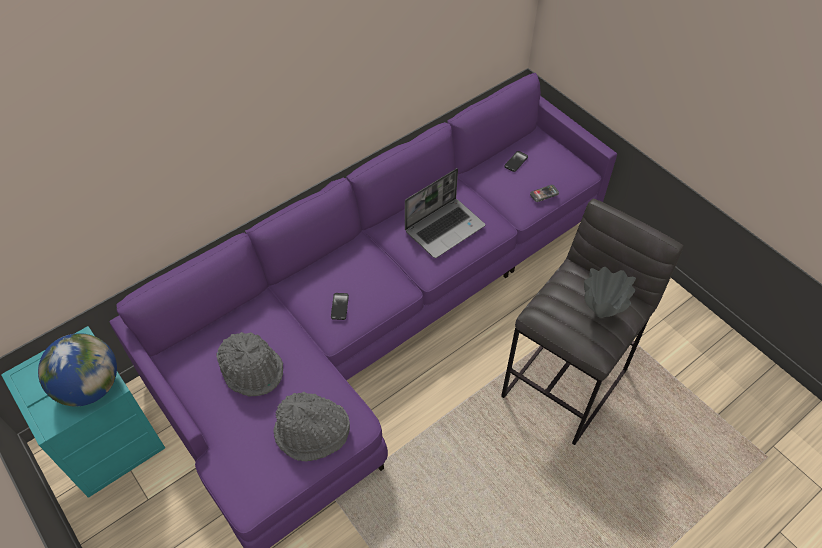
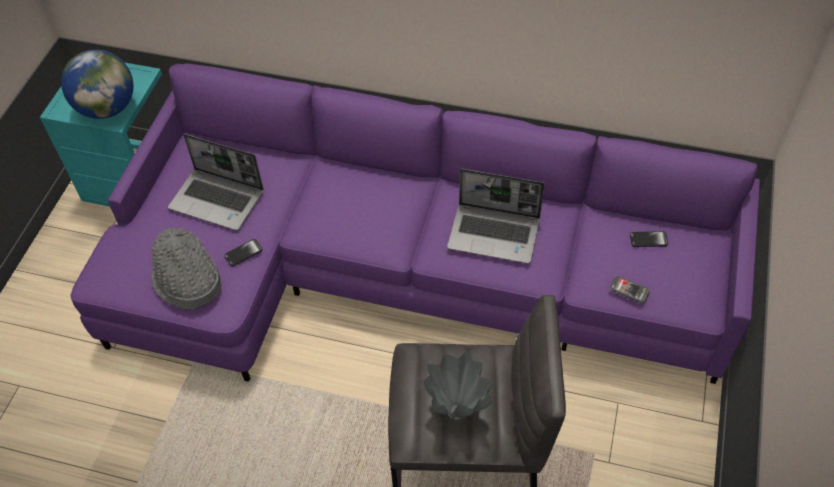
camera: 55 degrees right, 0 degrees up
(252, 369) = (218, 200): grey hat -> laptop
(339, 306) = (330, 214): phone -> phone (243, 253)

